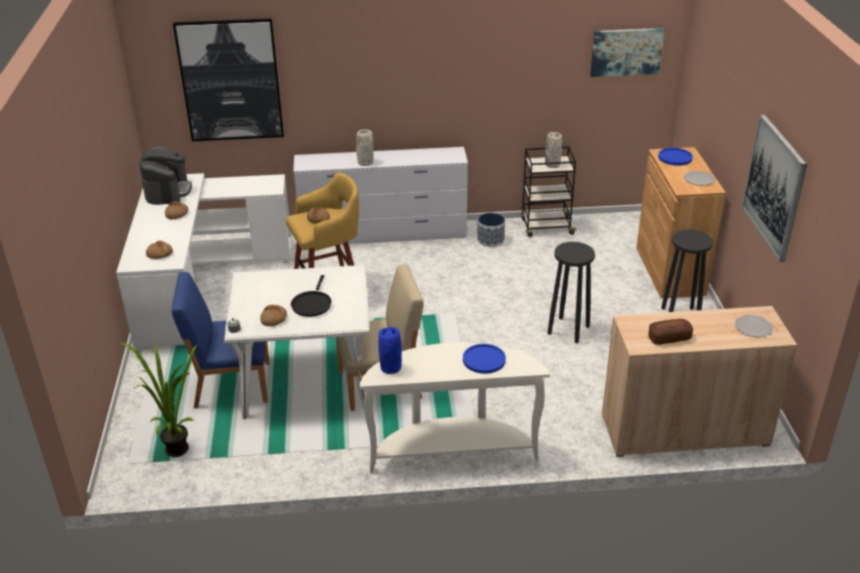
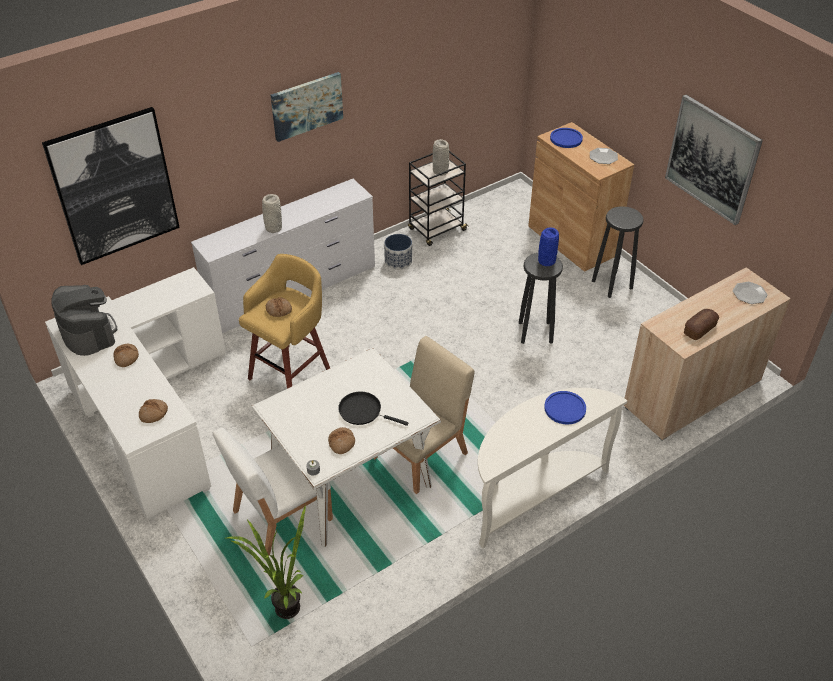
camera: 30 degrees left, 10 degrees up
(231, 385) = (281, 515): blue chair -> white chair
(312, 304) = (363, 411): black frying pan -> black frying pan turned 135 degrees clockwise
(391, 367) = (495, 450): blue vase -> blue vase (546, 261)
(626, 51) = (487, 43): picture -> picture (306, 106)

